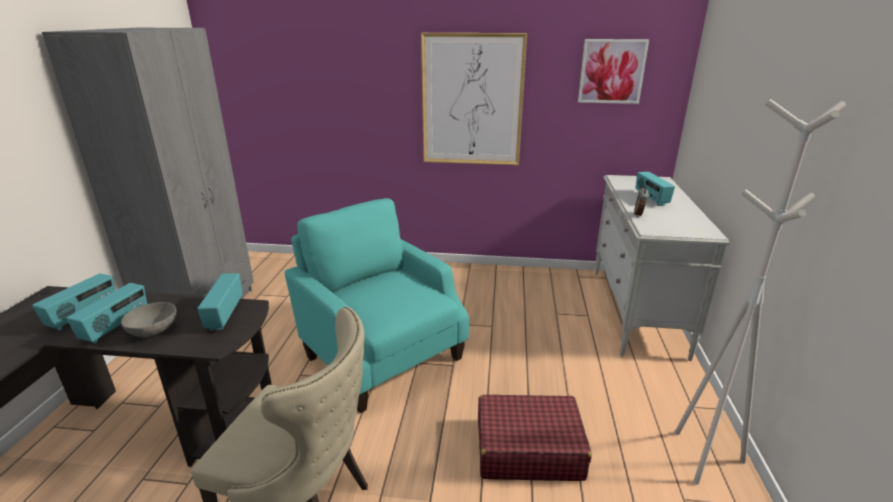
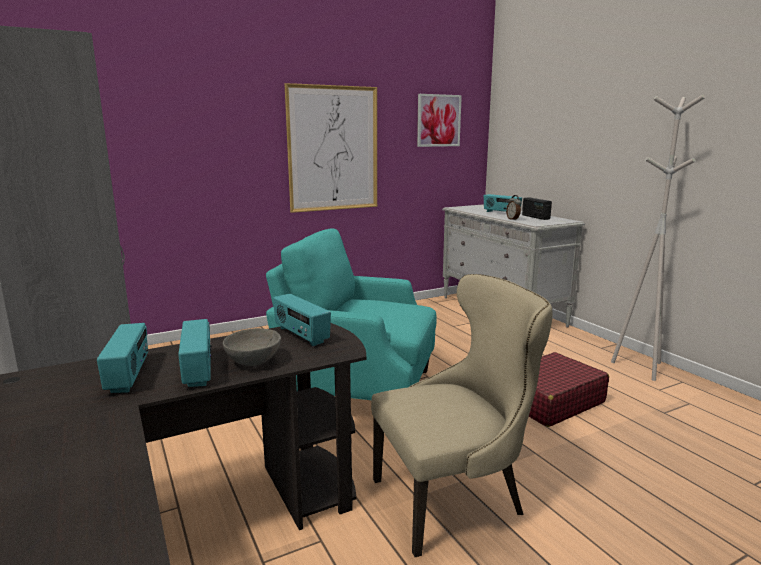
camera: 35 degrees left, 10 degrees down
(678, 216) = (535, 217): none -> radio

